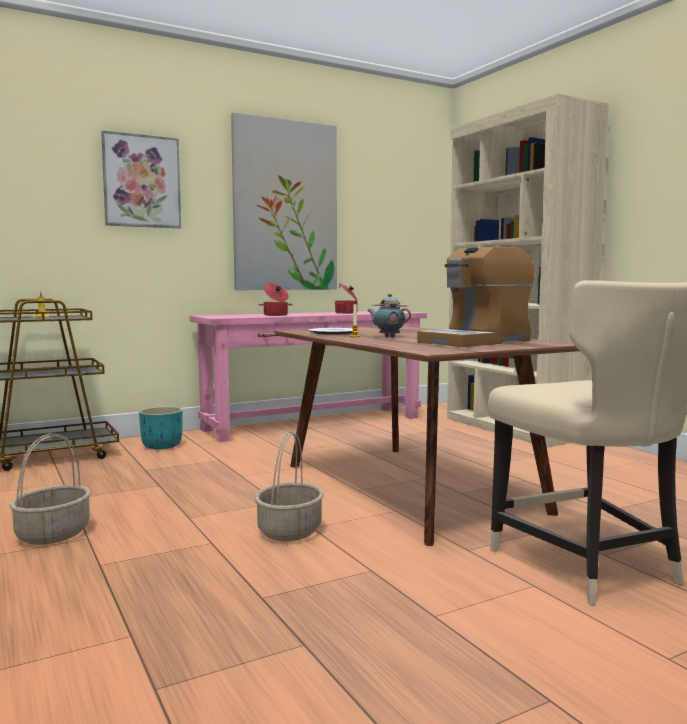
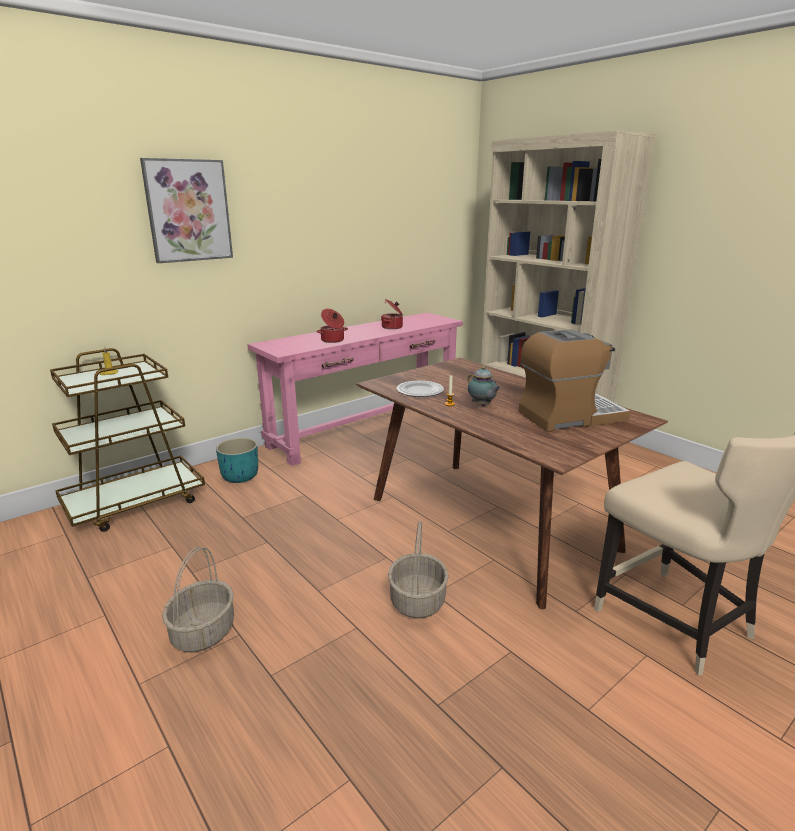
camera: 10 degrees left, 15 degrees up
(285, 206) = (330, 222): picture -> none
(388, 337) = (482, 405): teapot -> teapot turned 150 degrees counterclockwise
(476, 341) = (570, 416): coffee machine -> coffee machine turned 150 degrees counterclockwise

